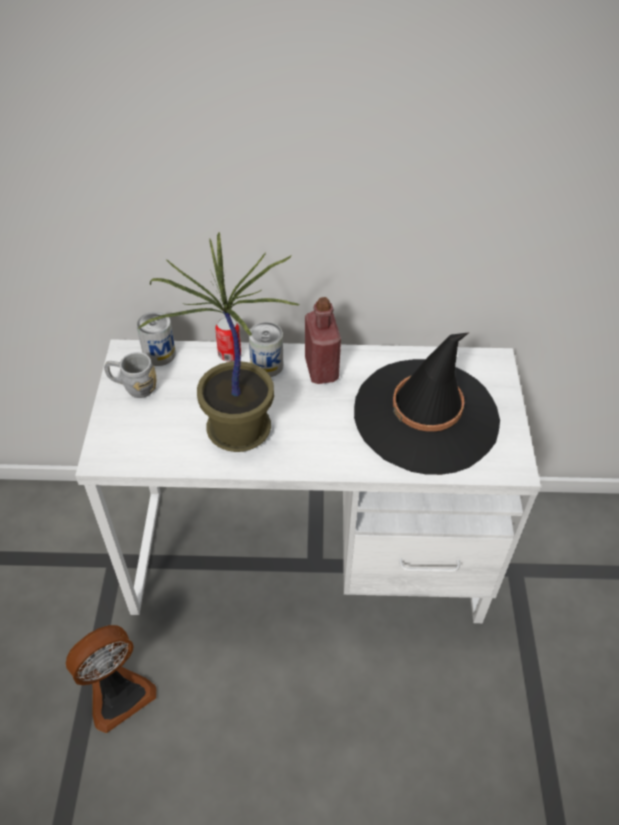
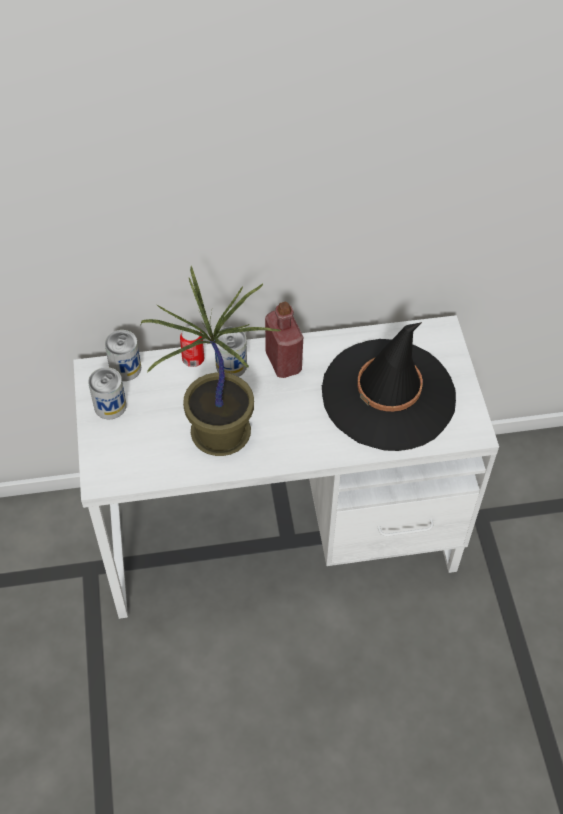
camera: 10 degrees left, 5 degrees up
(118, 693) = (126, 693): fan -> none
(133, 387) = (110, 406): grey mug -> can

